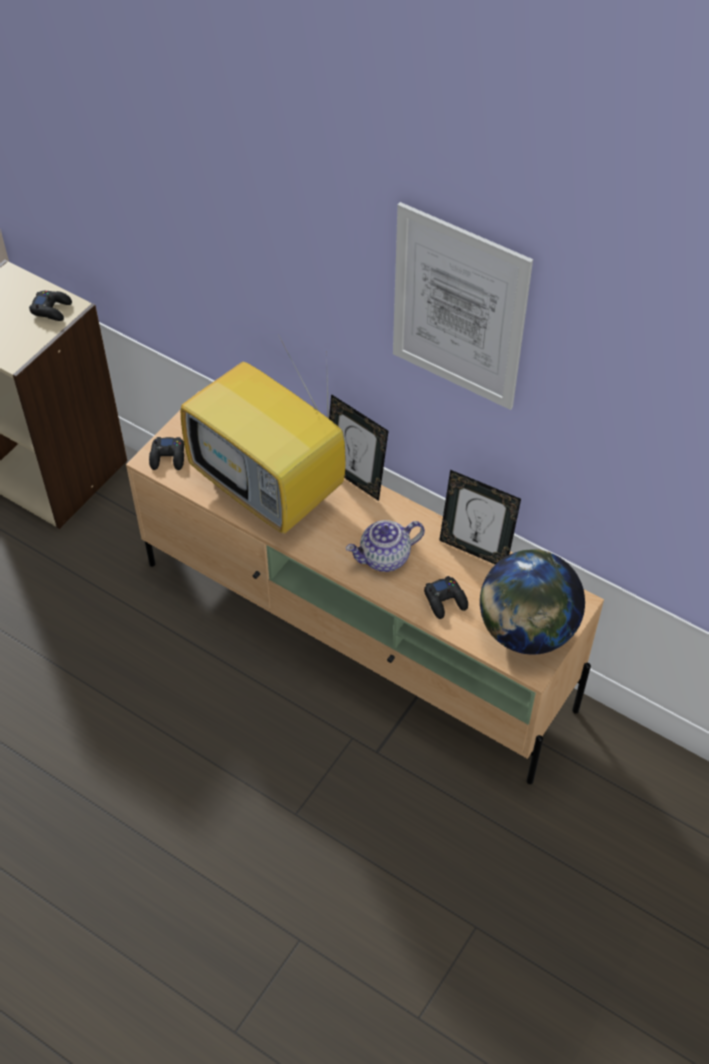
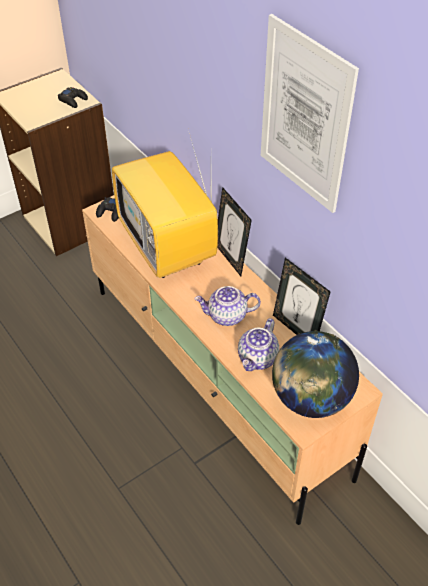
camera: 20 degrees right, 5 degrees down
(445, 600) = (258, 358): black game controller -> teapot

